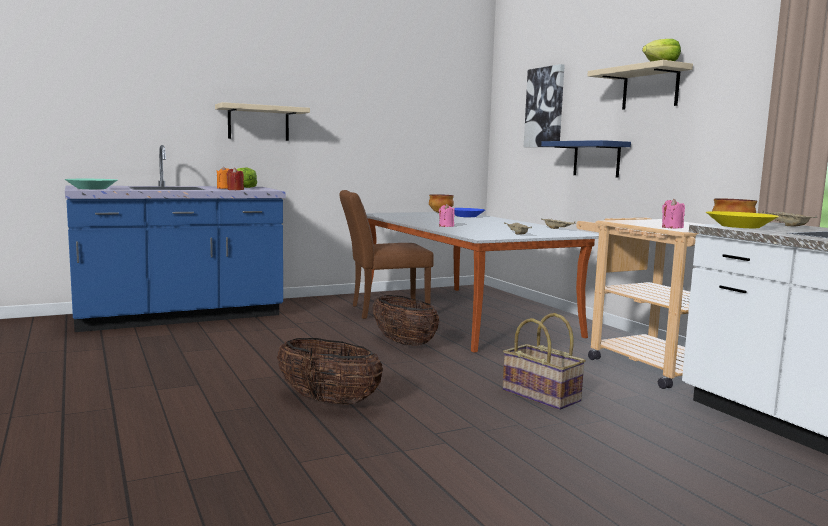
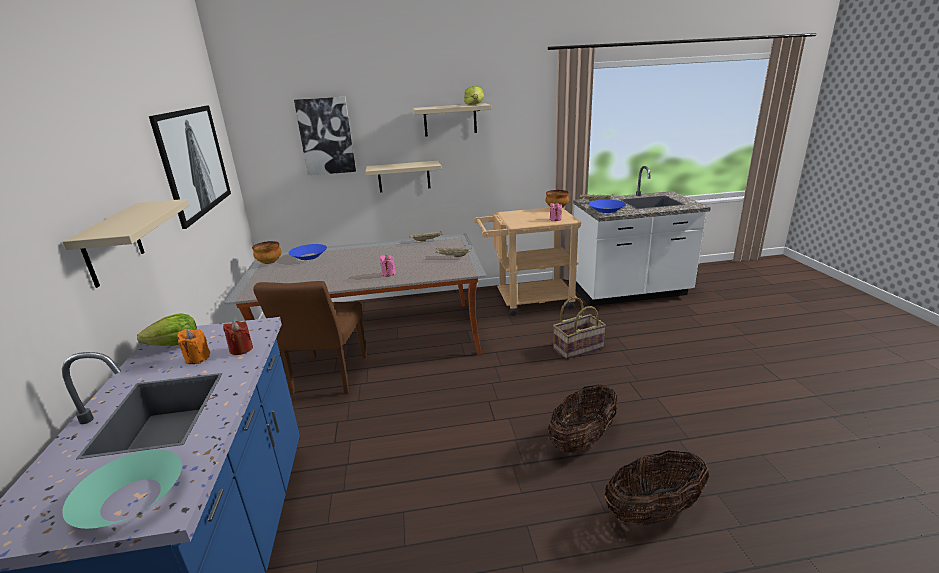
camera: 70 degrees left, 15 degrees up
(403, 343) = (443, 382): basket -> basket (653, 511)
(404, 108) = (194, 161): none -> picture
(596, 159) = (404, 176): blue shelf -> beige shelf
(740, 226) = (606, 210): yellow bowl -> blue bowl

